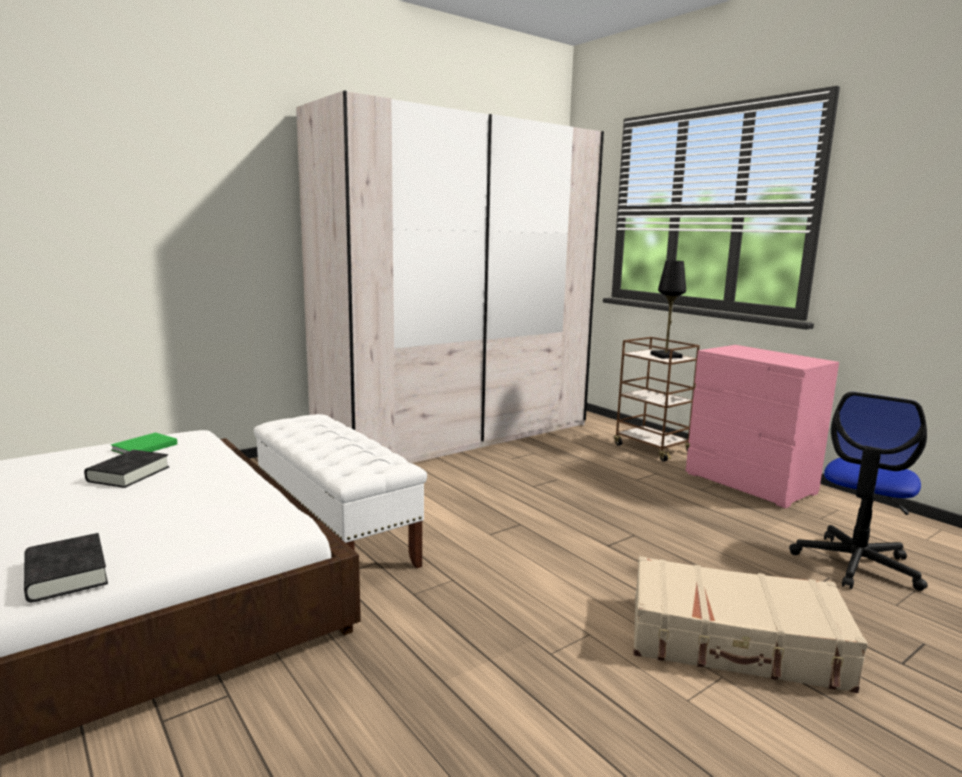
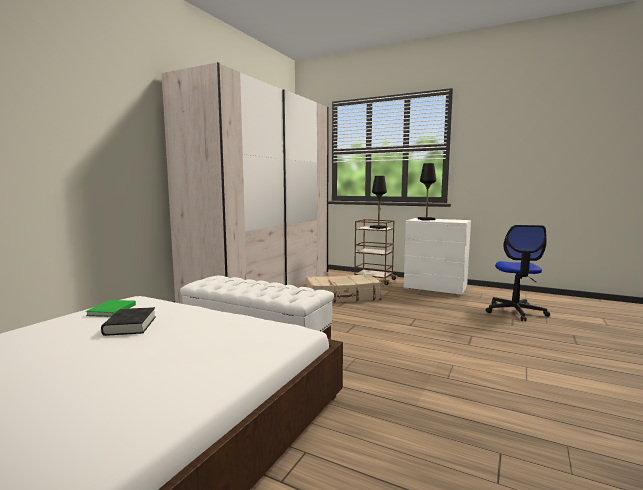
camera: 25 degrees left, 5 degrees down
(66, 574) = (199, 386): black book -> none
(735, 642) = (513, 352): beige suitcase -> beige suitcase (343, 297)
(744, 352) = (426, 219): none -> black table lamp
(750, 483) = (435, 288): pink dresser -> white dresser

